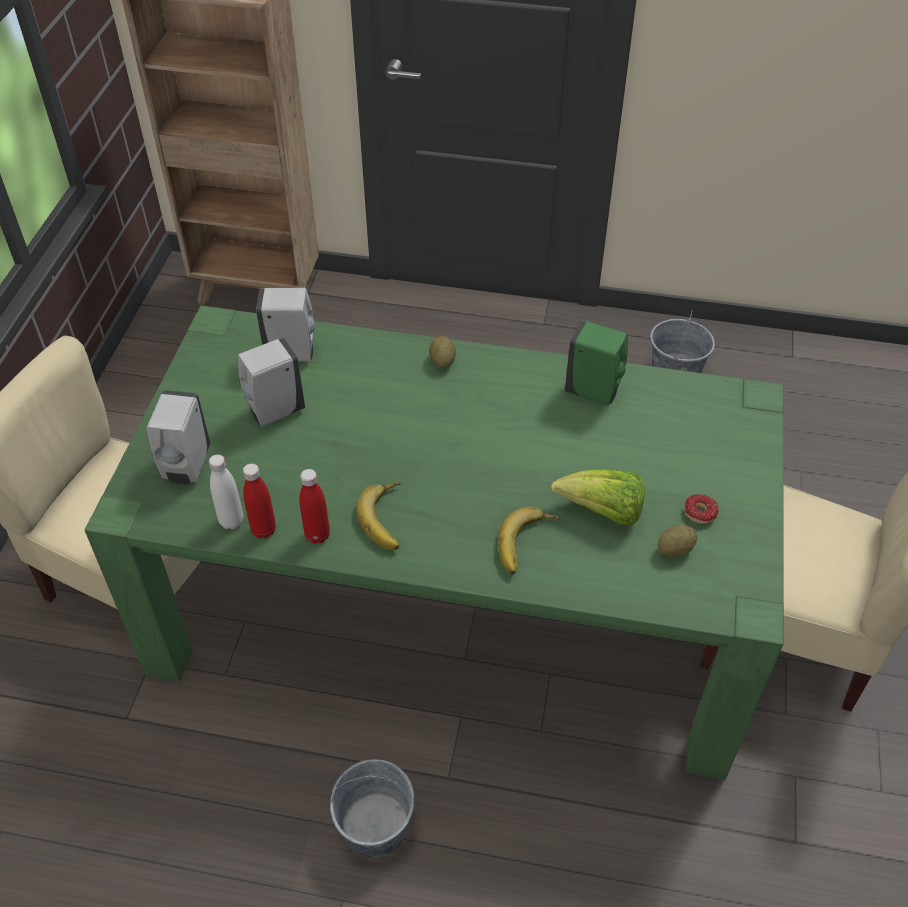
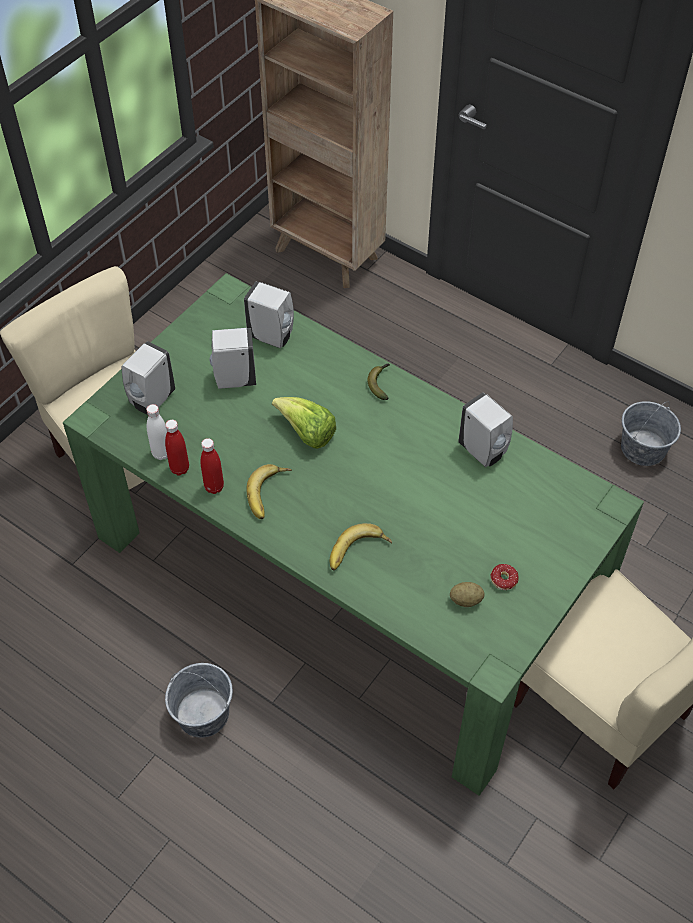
camera: 25 degrees right, 5 degrees up
(442, 361) = (380, 383): potato -> banana
(595, 392) = (483, 452): green soap dispenser -> white soap dispenser
(602, 512) = (429, 550): lettuce -> lettuce (307, 433)

